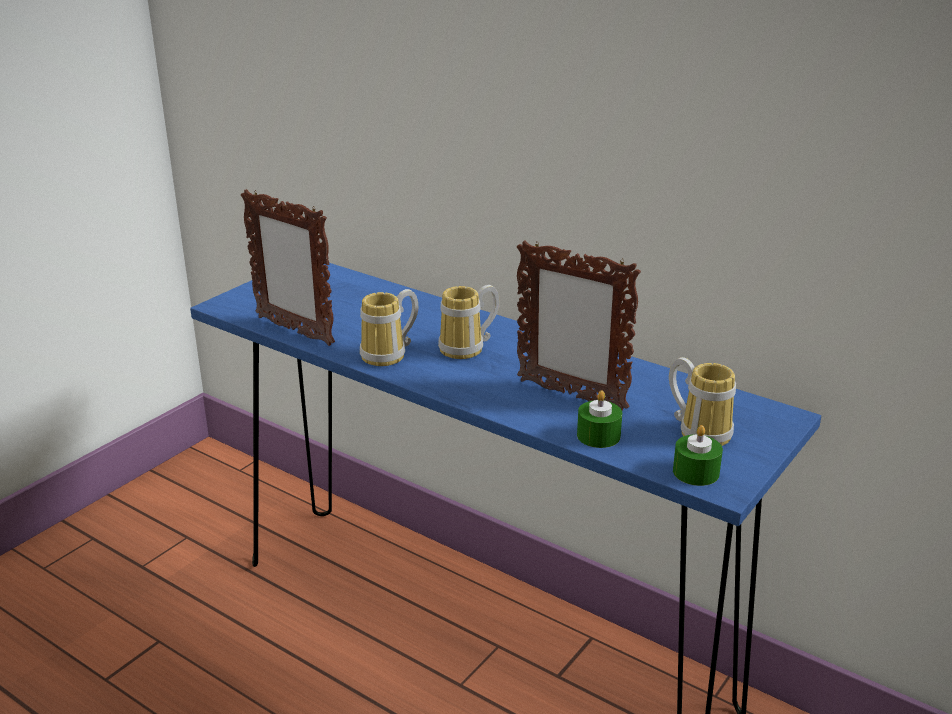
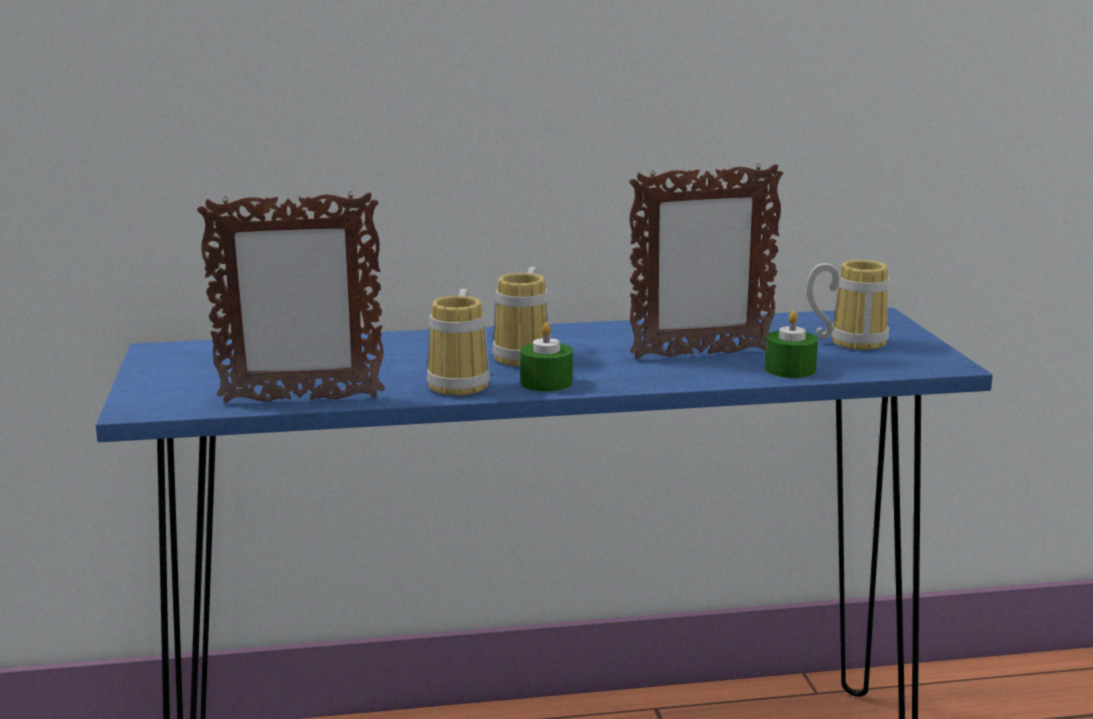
camera: 45 degrees left, 10 degrees down
(696, 472) = (909, 364): green candle -> green candle (546, 382)

